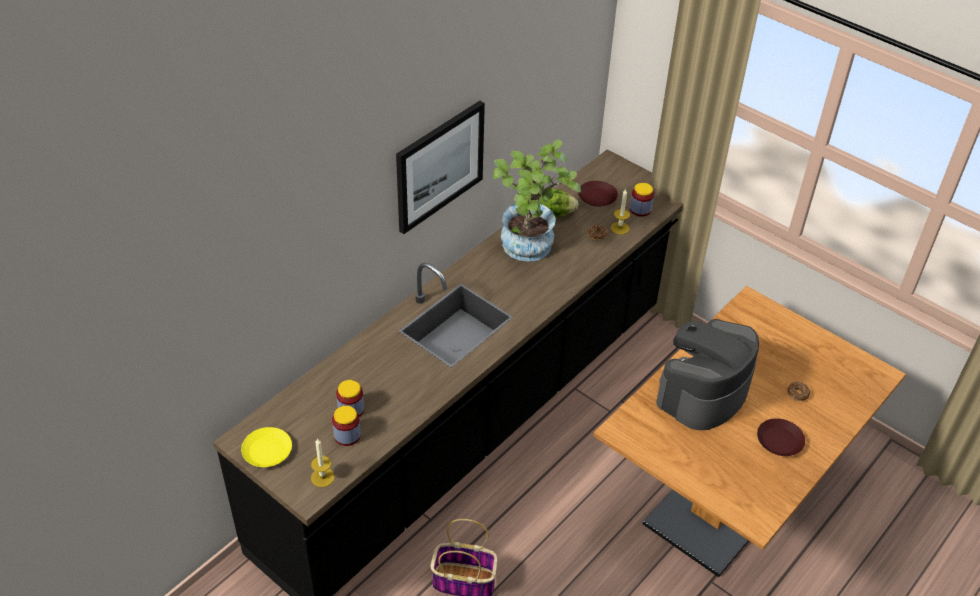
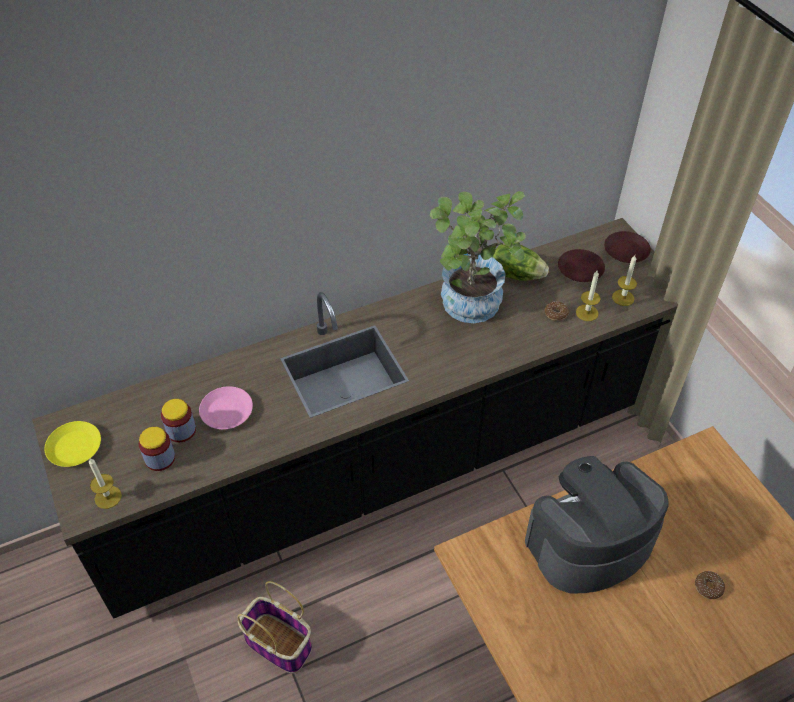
camera: 25 degrees right, 5 degrees up
(380, 384) = (226, 412): none -> pink plate
(439, 166) = (360, 187): picture -> none
(640, 209) = (623, 298): jar -> candle
(779, 441) = (653, 642): brown plate -> brown plate (625, 251)

